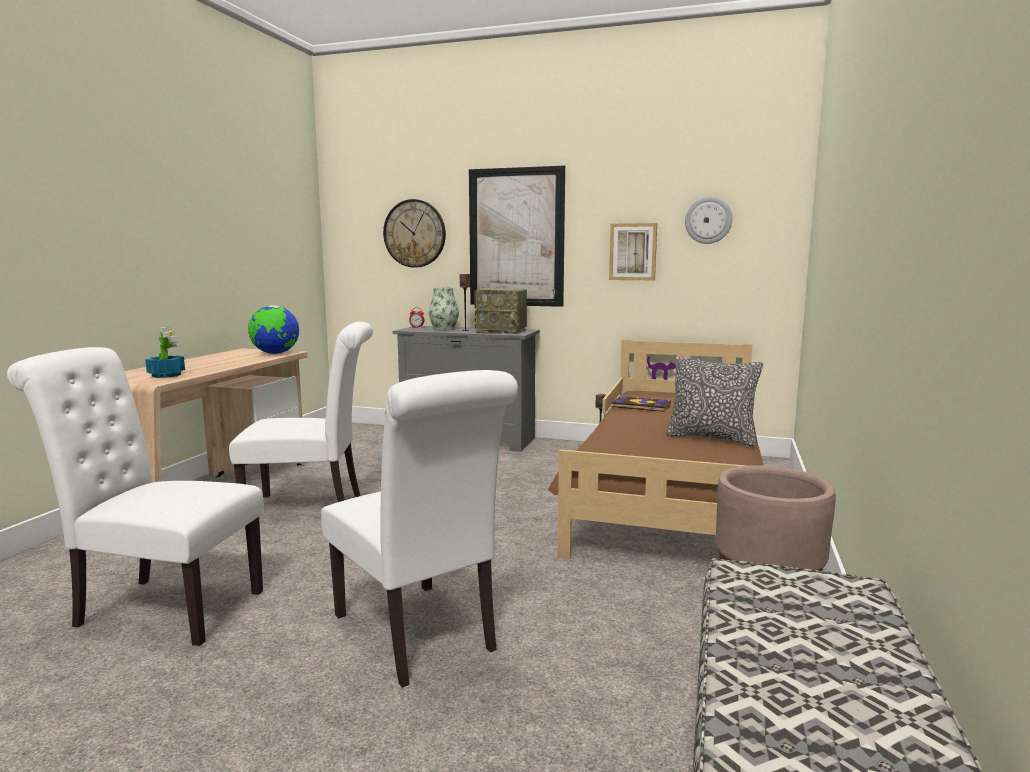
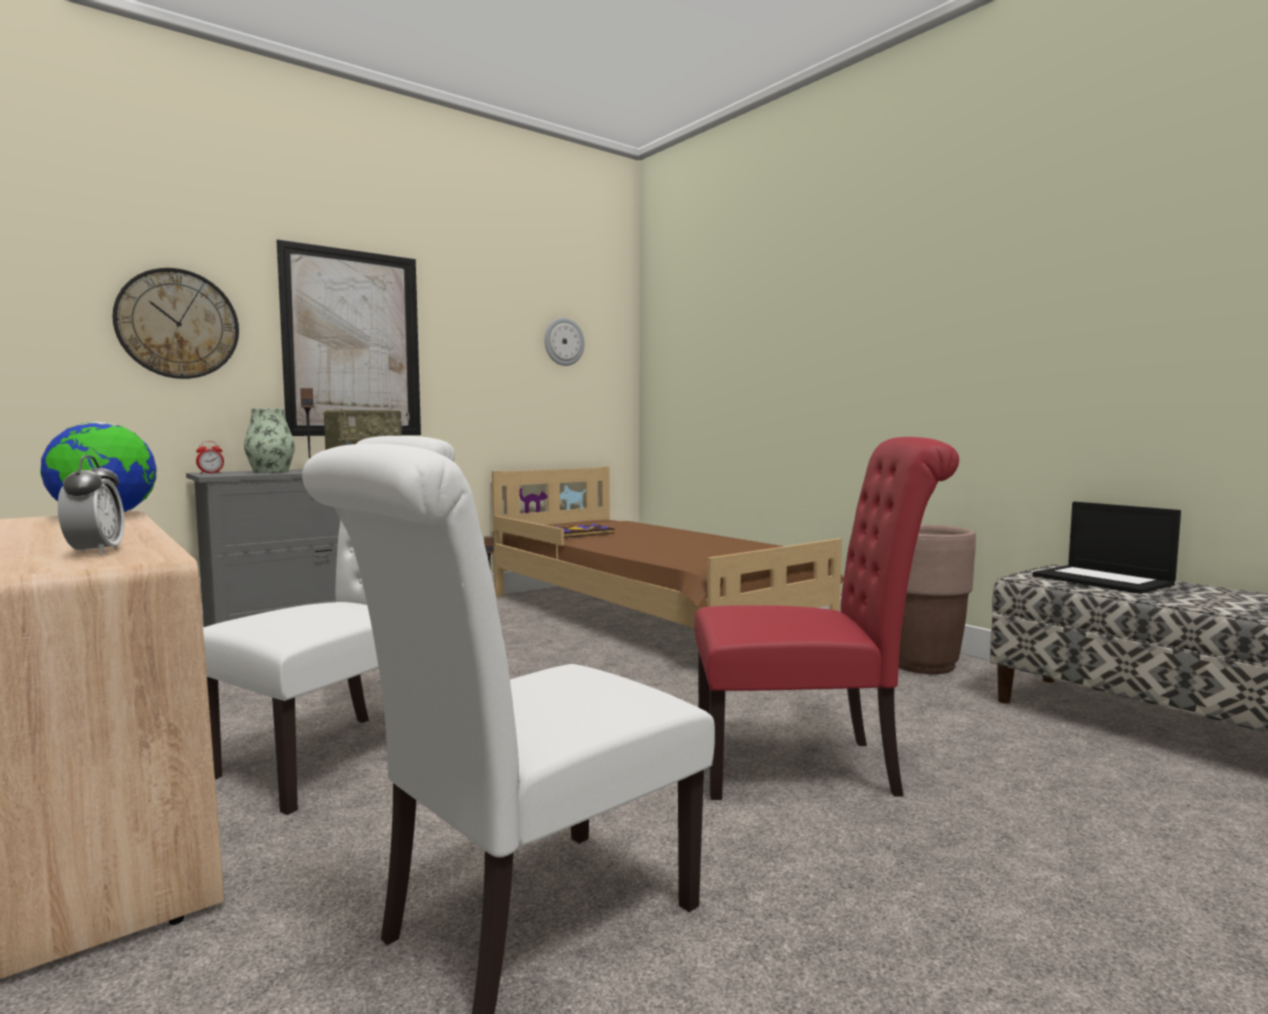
camera: 55 degrees left, 5 degrees down
(166, 375) = (95, 552): potted plant -> alarm clock
(419, 636) = (808, 767): white chair -> red chair
(633, 252) = (495, 370): picture -> none
(711, 438) = (714, 540): pillow -> none
(820, 617) = (1104, 580): none -> laptop

